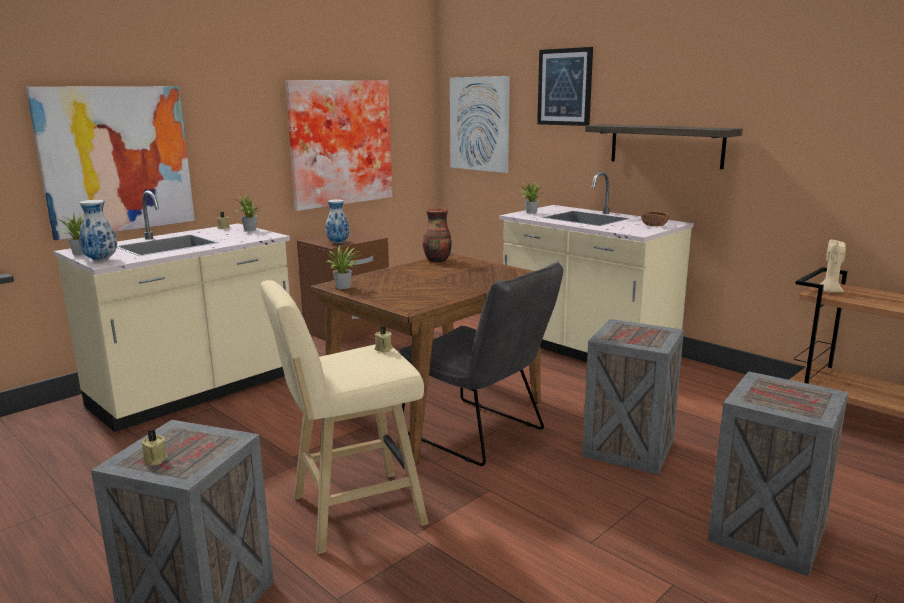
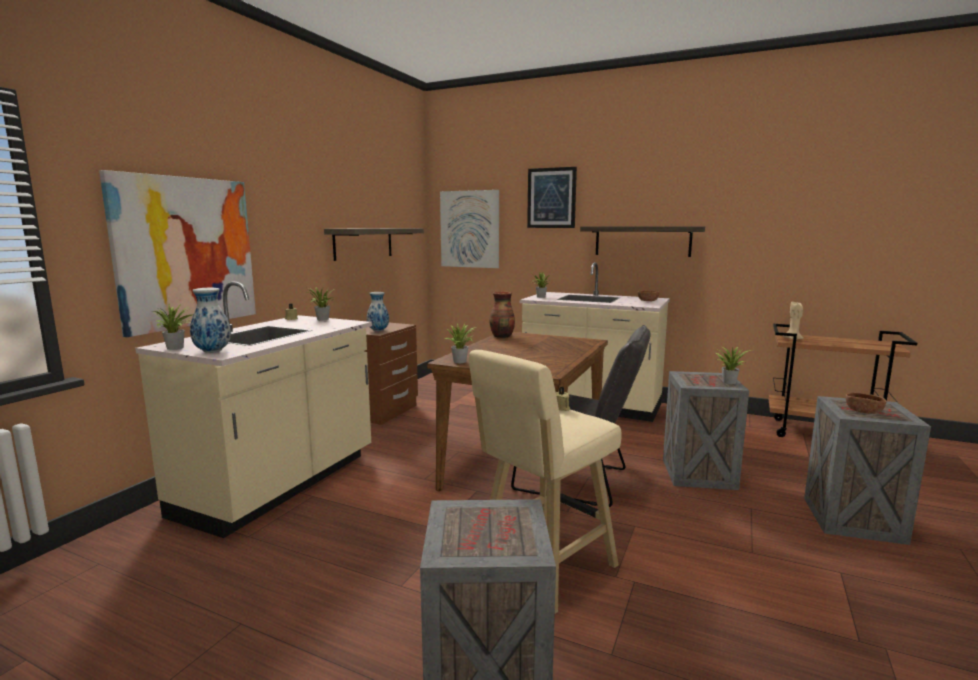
camera: 20 degrees left, 5 degrees down
(155, 460) = (476, 543): beige candle -> none
(339, 143) = (363, 243): picture -> shelf
(660, 340) = (728, 382): none -> potted plant
(773, 397) = (863, 411): none -> brown bowl

